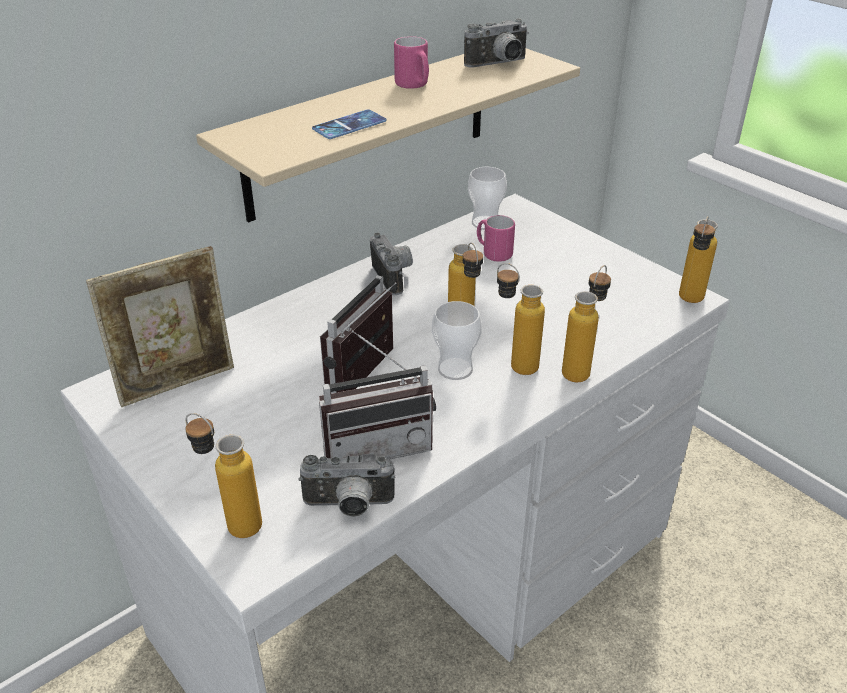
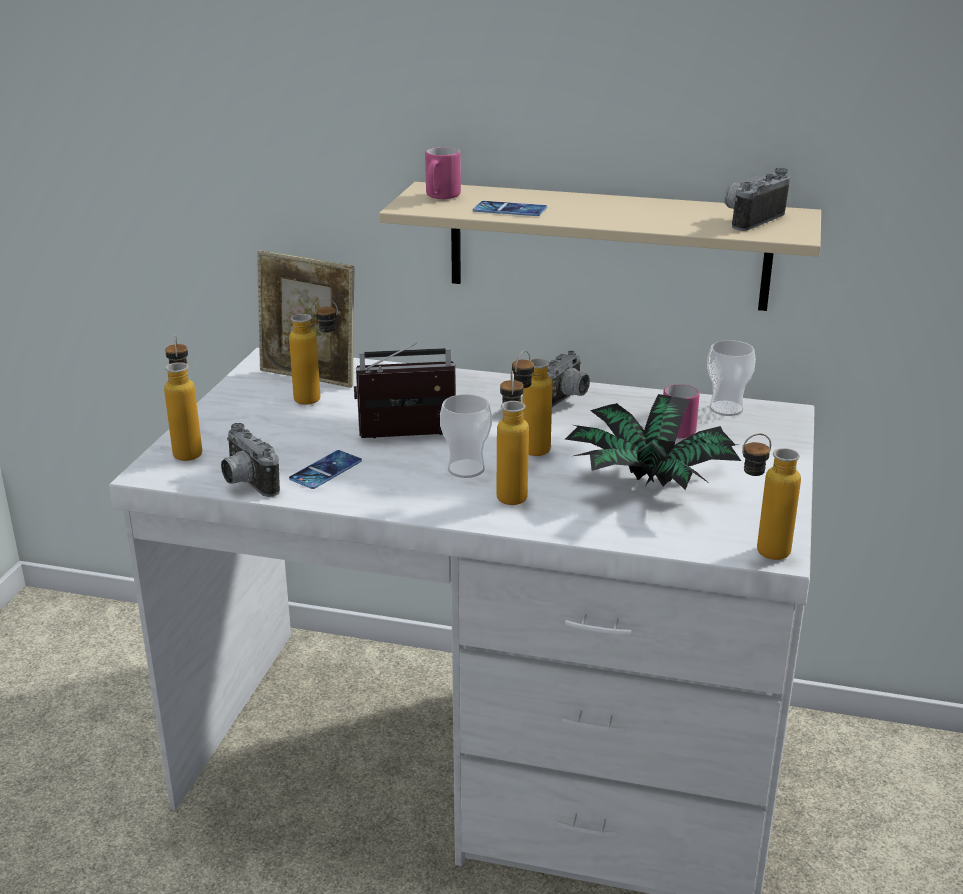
camera: 55 degrees right, 10 degrees down
(377, 445) = (325, 470): radio -> phone
(414, 86) = (631, 207): pink mug -> pink mug (440, 197)
(499, 64) = (749, 219): camera -> camera turned 105 degrees clockwise
(557, 298) = (649, 482): none -> potted plant
(581, 368) = (548, 525): bottle -> bottle (318, 400)

